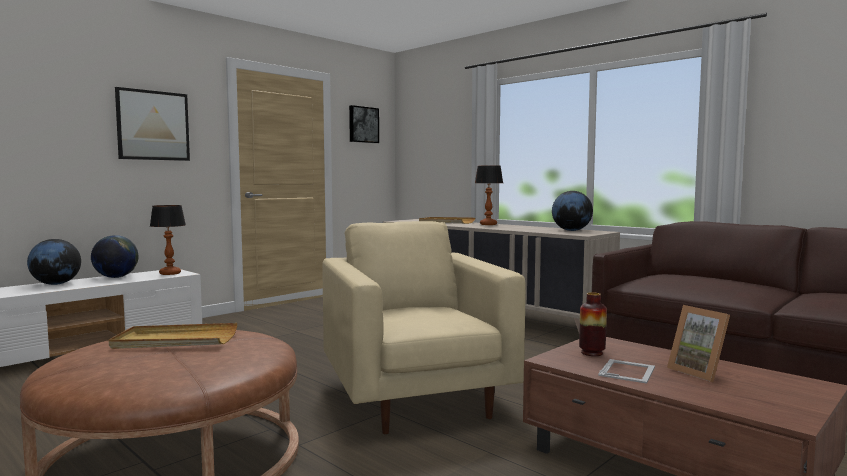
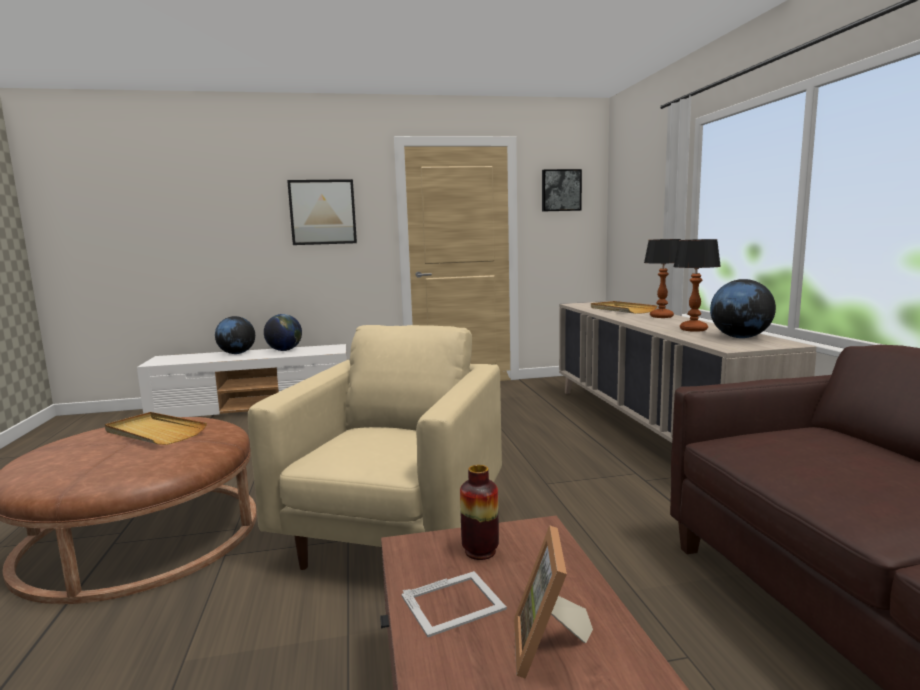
camera: 35 degrees right, 5 degrees up
(170, 273) = (327, 350): table lamp -> table lamp (694, 329)

